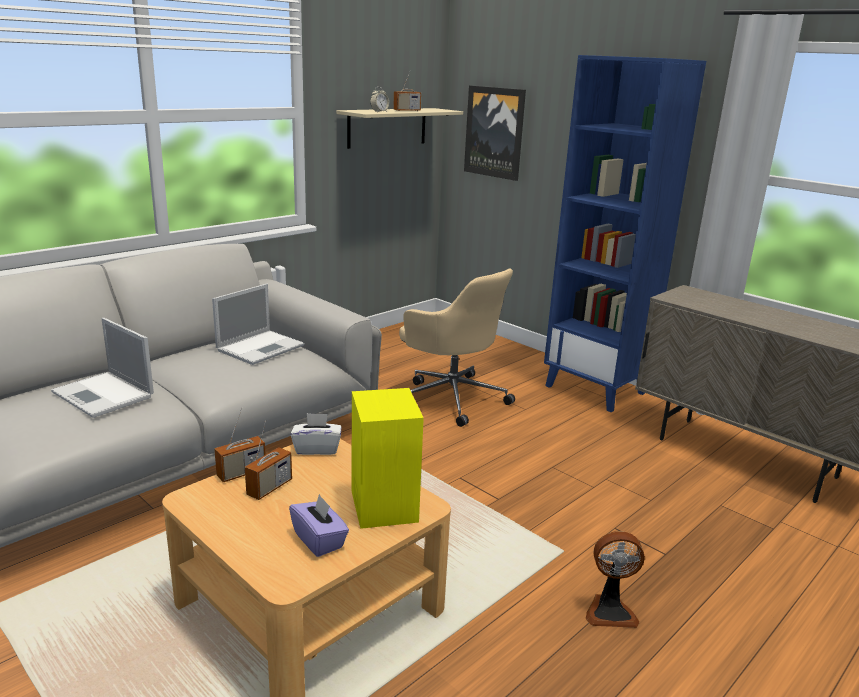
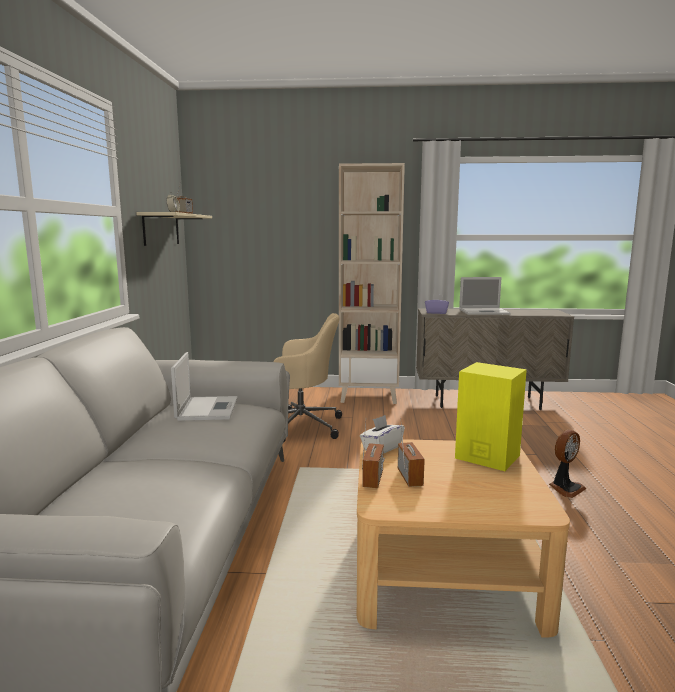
camera: 40 degrees left, 10 degrees down
(104, 395) = (153, 477): laptop -> laptop (484, 312)
(319, 540) = (503, 486): purple tissue box -> purple tissue box (436, 313)
(494, 132) = (238, 230): picture -> none
(596, 389) = (369, 396): blue bookcase -> beige bookcase

